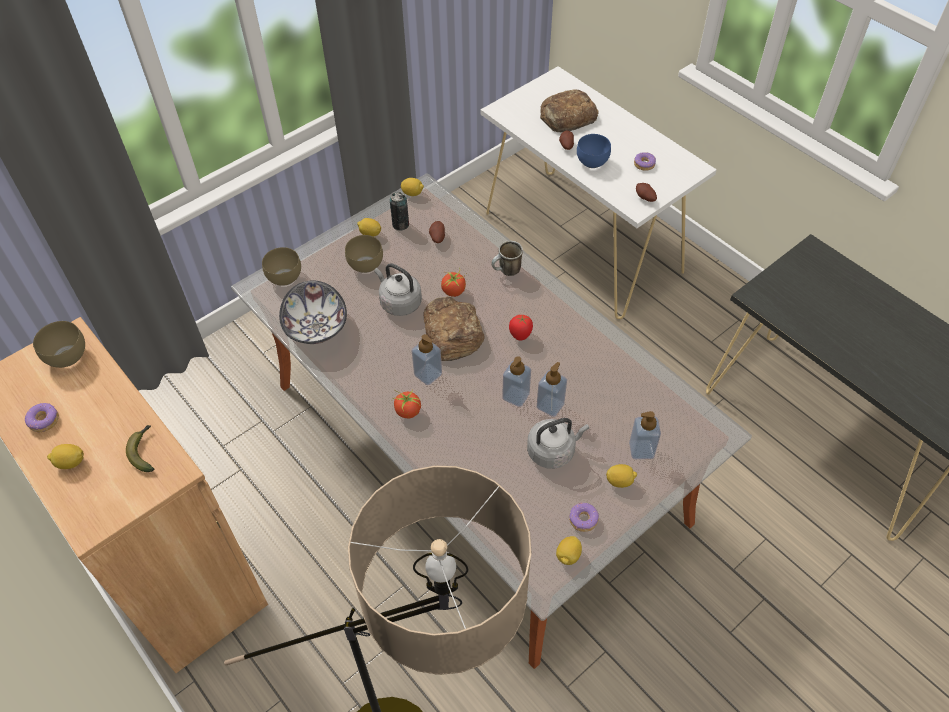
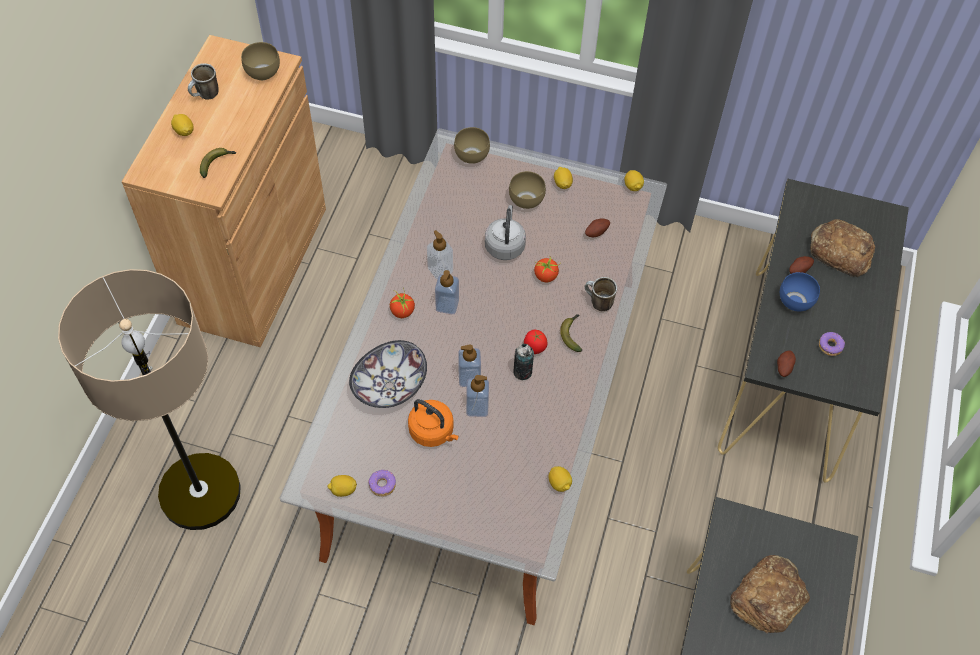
camera: 55 degrees right, 5 degrees up
(44, 420) = (206, 96): donut -> mug
(317, 327) = (439, 206): bowl -> bowl (390, 386)
(400, 224) = (589, 198): can -> can (522, 372)
(452, 333) = (501, 299): bread -> bread (768, 597)
(524, 303) = (572, 334): none -> banana
(553, 451) = (433, 432): grey kettle -> orange kettle
(583, 242) = (791, 373): white console table -> black console table
(620, 481) = (436, 495): lemon -> lemon (559, 483)
(641, 450) = (479, 497): soap dispenser -> soap dispenser (440, 270)

